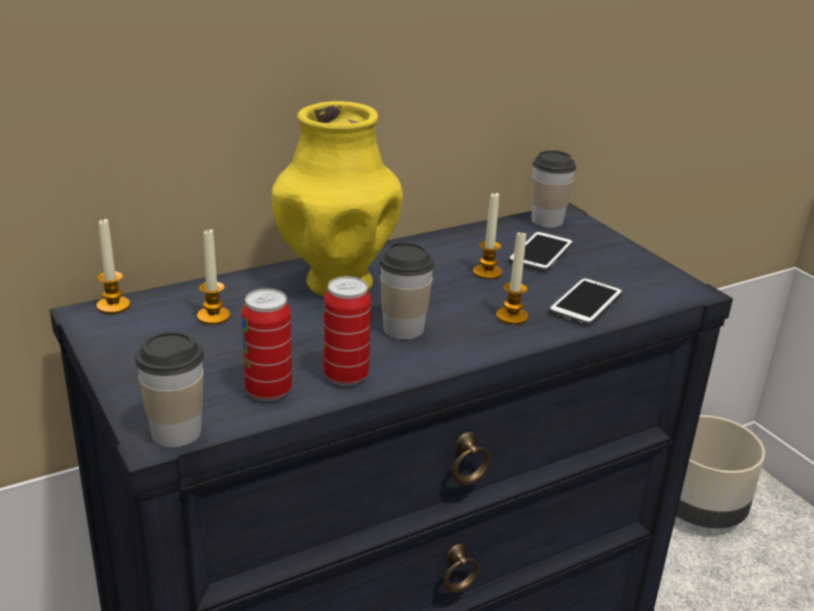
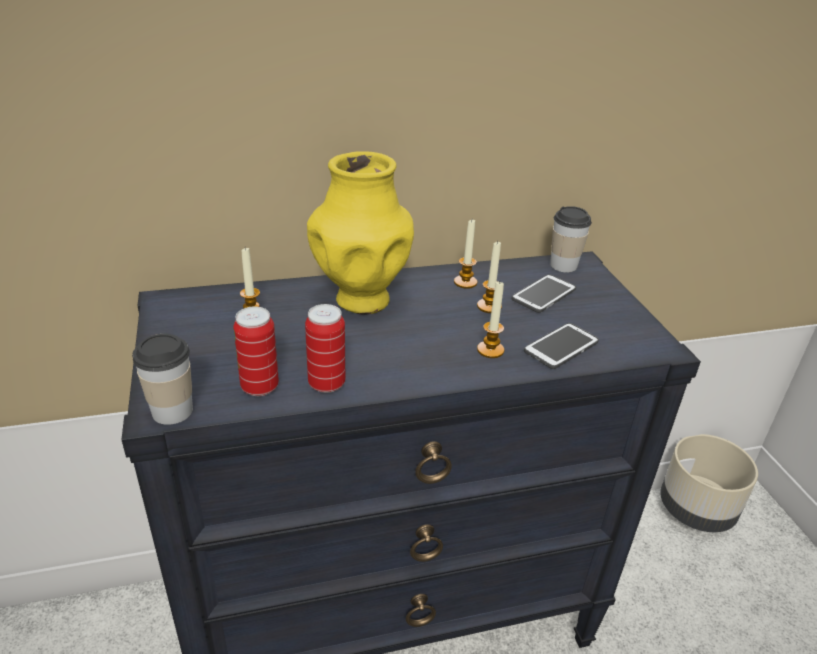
camera: 15 degrees right, 5 degrees up
(113, 306) = (184, 296): candle -> candle (465, 282)
(403, 329) = (394, 348): cup -> none

